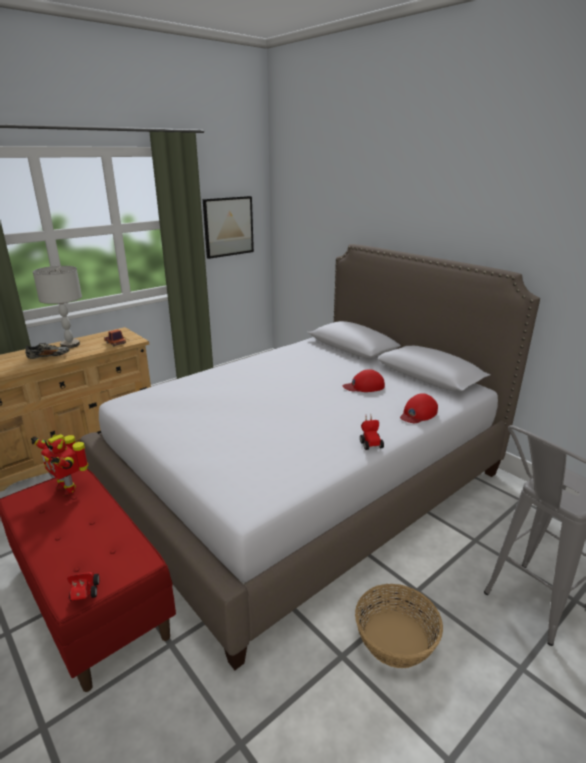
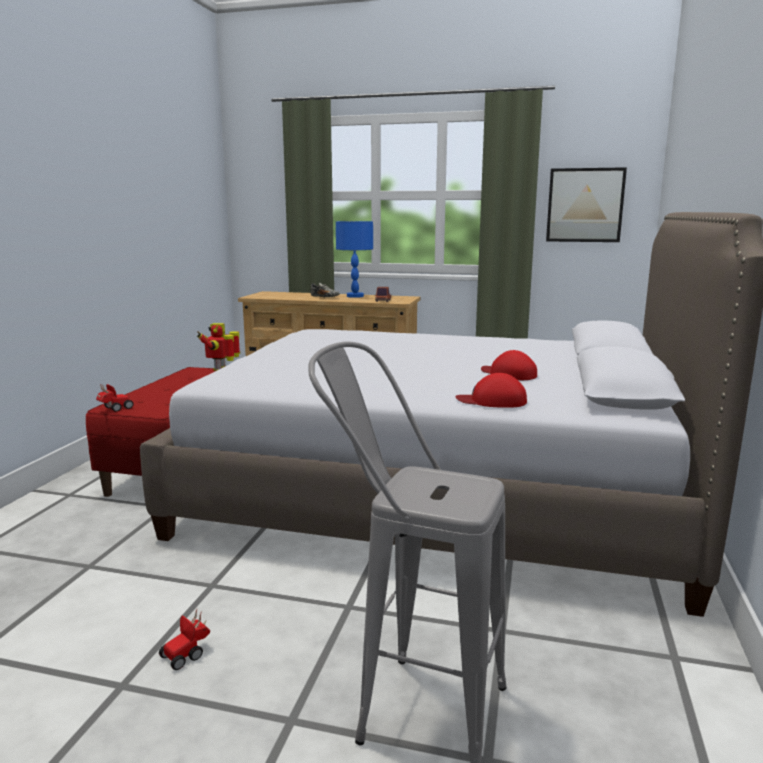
camera: 55 degrees right, 10 degrees down
(70, 345) = (354, 296): grey table lamp -> blue table lamp
(369, 442) = (379, 394): toy car -> toy car (187, 654)
(396, 638) = (260, 611): basket -> none

